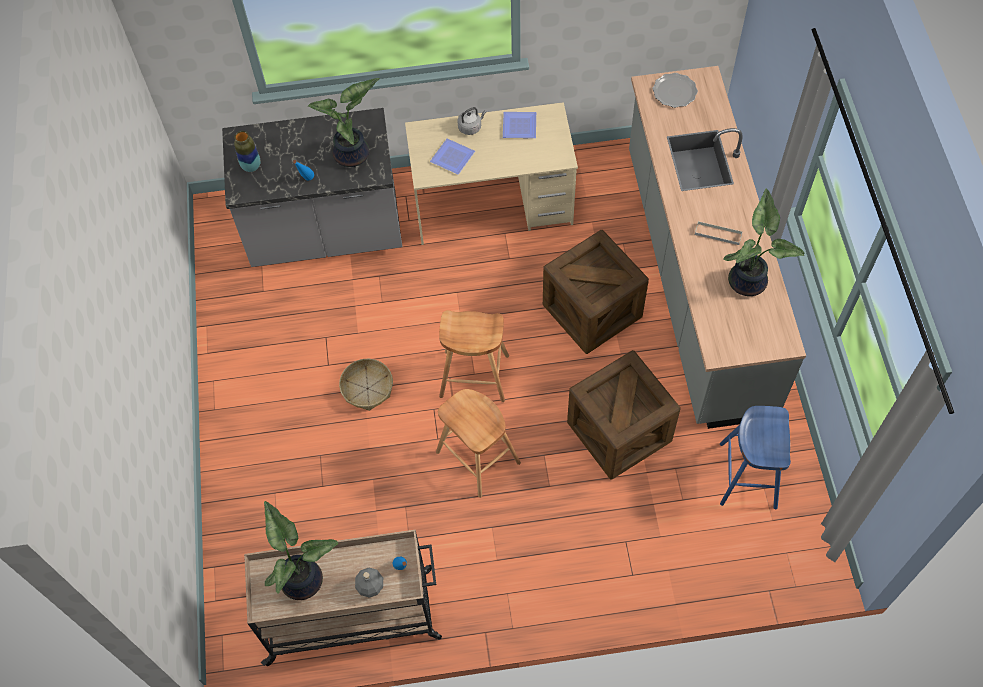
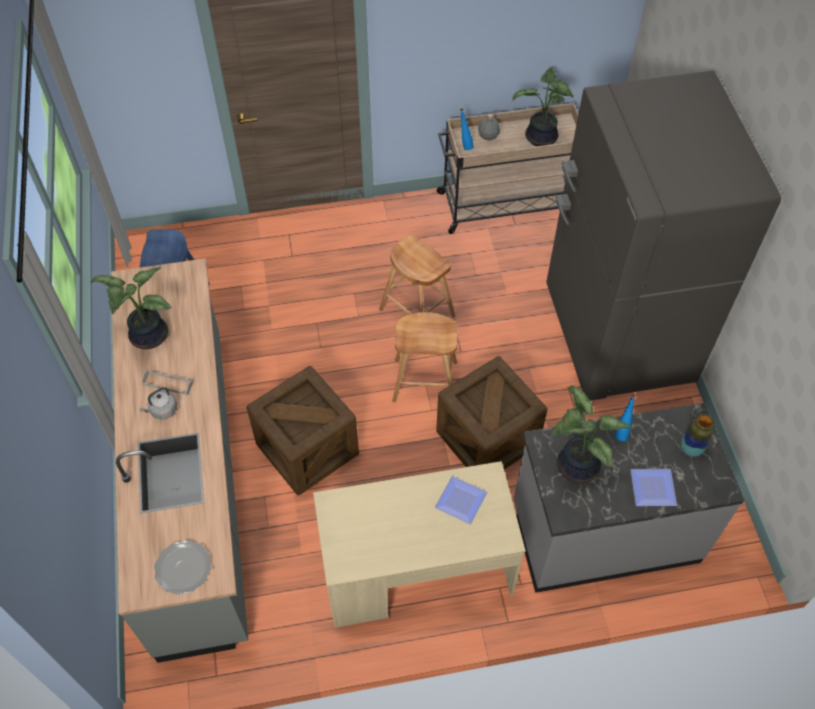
camera: 175 degrees right, 5 degrees down
(263, 423) = (616, 335): none -> grey fridge
(367, 388) = (525, 368): basket -> none
(471, 127) = (442, 544): grey kettle -> grey kettle (162, 410)
(518, 127) = (383, 545): plate -> plate (654, 487)
(619, 431) = (289, 337): crate -> crate (487, 438)

